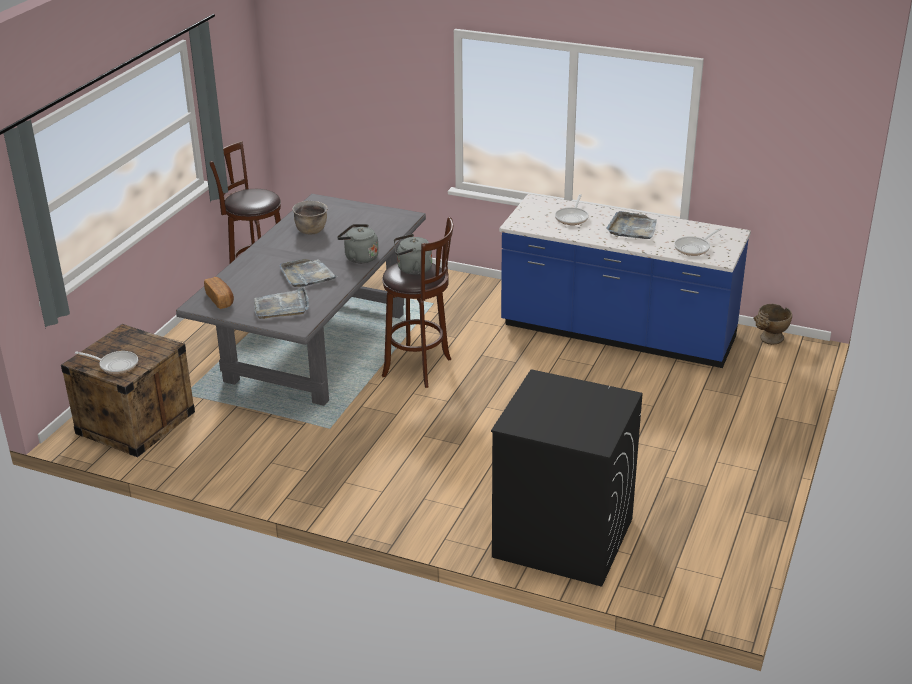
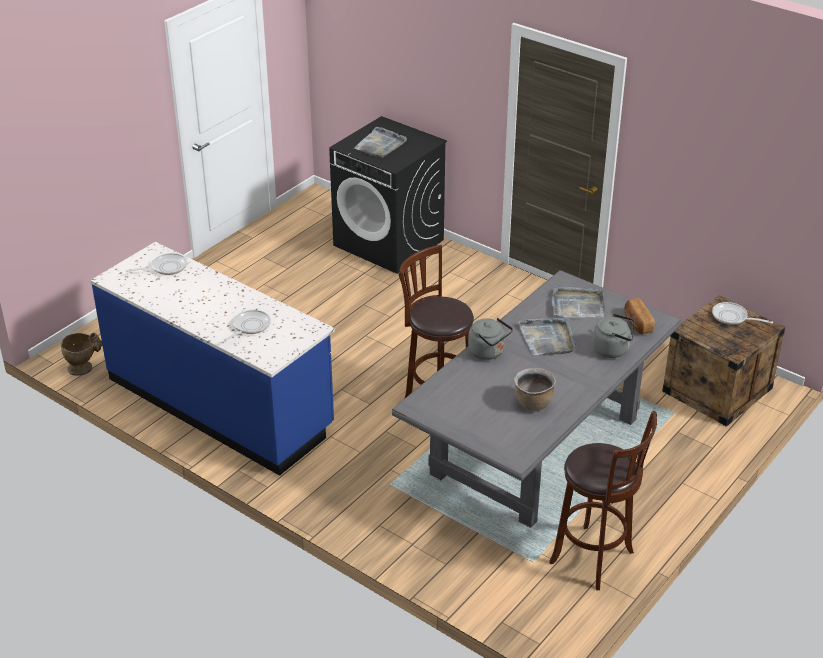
camera: 165 degrees left, 5 degrees up
(412, 269) = (442, 311): grey kettle -> grey kettle (613, 349)
(632, 228) = (201, 301): grey tray -> grey tray (380, 145)

